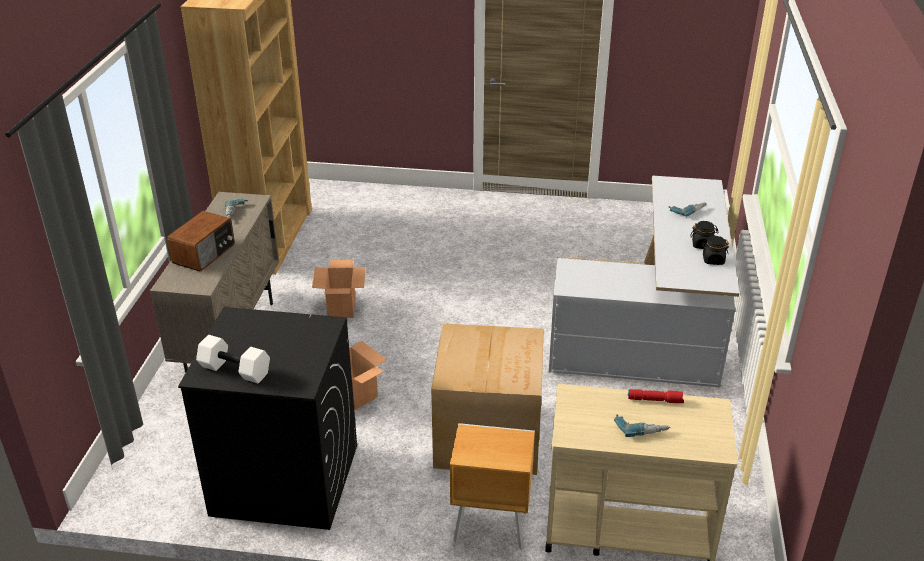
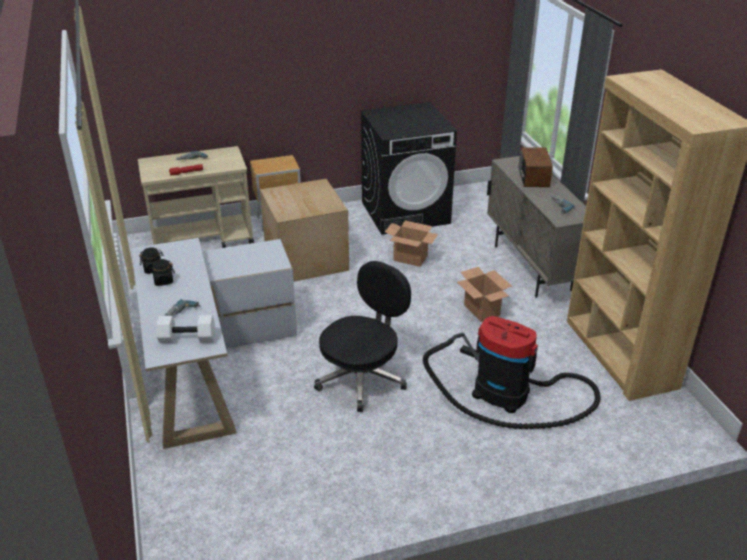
camera: 155 degrees right, 0 degrees up
(233, 370) = (411, 110): white dumbbell -> white dumbbell (188, 338)
(399, 236) = (507, 395): none -> vacuum cleaner
(510, 279) = (362, 378): none -> black office chair

